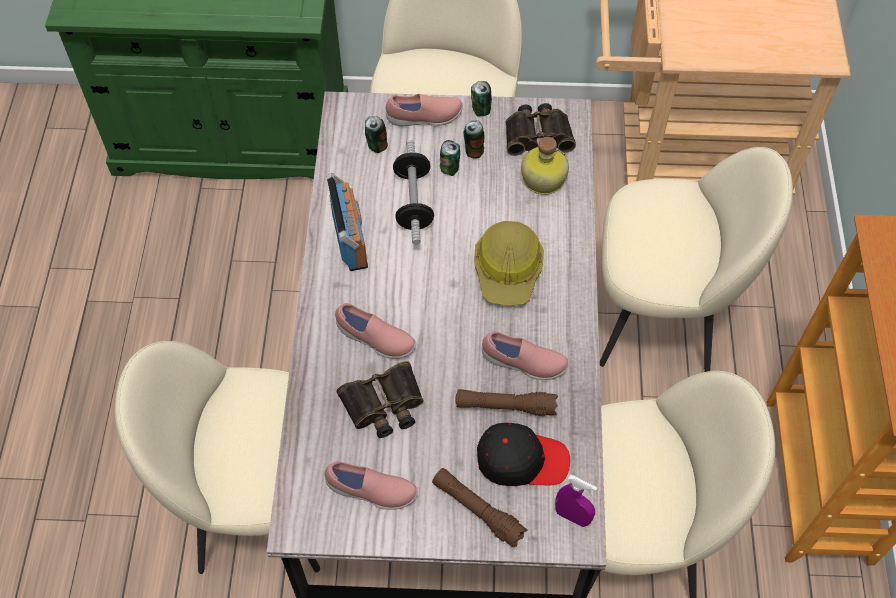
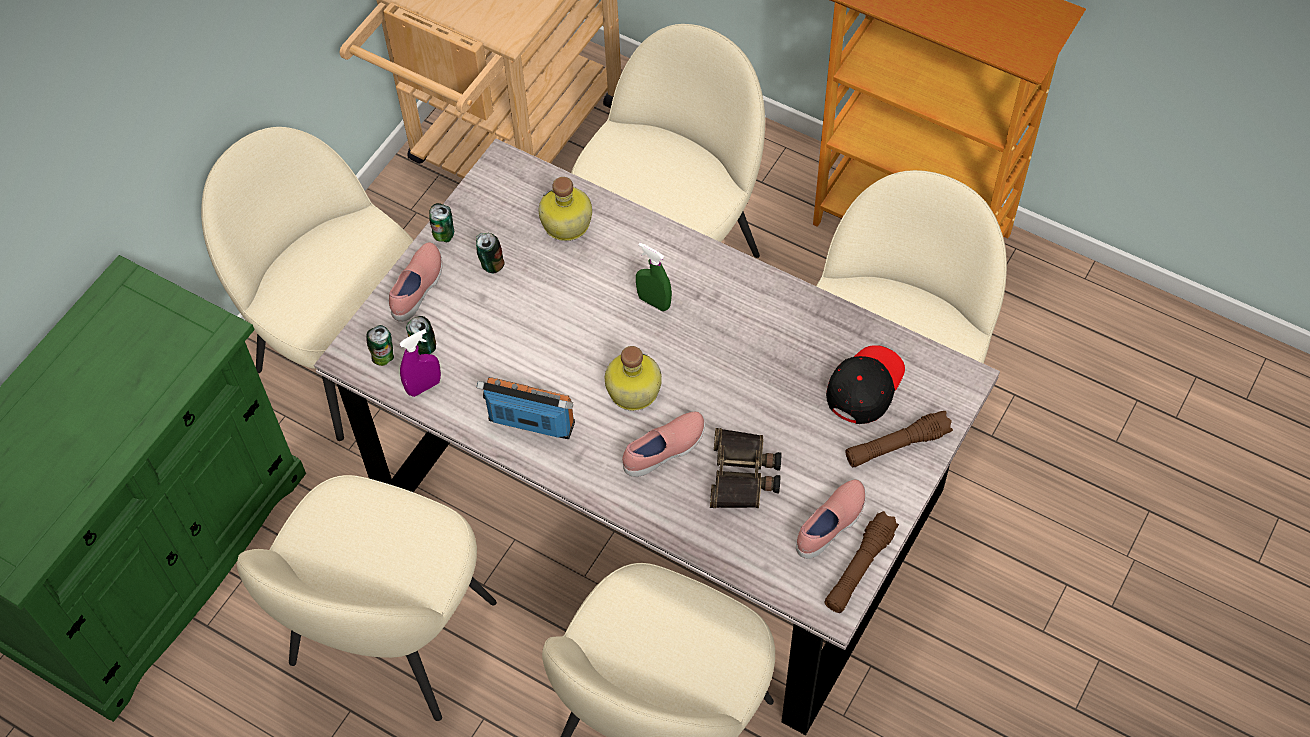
camera: 60 degrees left, 0 degrees up
(243, 294) = (390, 638): none -> beige chair
(413, 202) = (520, 346): dumbbell -> none
(417, 293) = (632, 391): none -> bottle
(449, 170) = (500, 297): can -> can (384, 357)
(505, 406) = (803, 374): brown flashlight -> brown flashlight (859, 568)
(508, 269) = (654, 302): hard hat -> green spray bottle
(523, 364) = (766, 338): pink shoe -> none
(538, 134) = (509, 201): binoculars -> none
(572, 516) = (942, 374): purple spray bottle -> purple spray bottle (424, 386)

